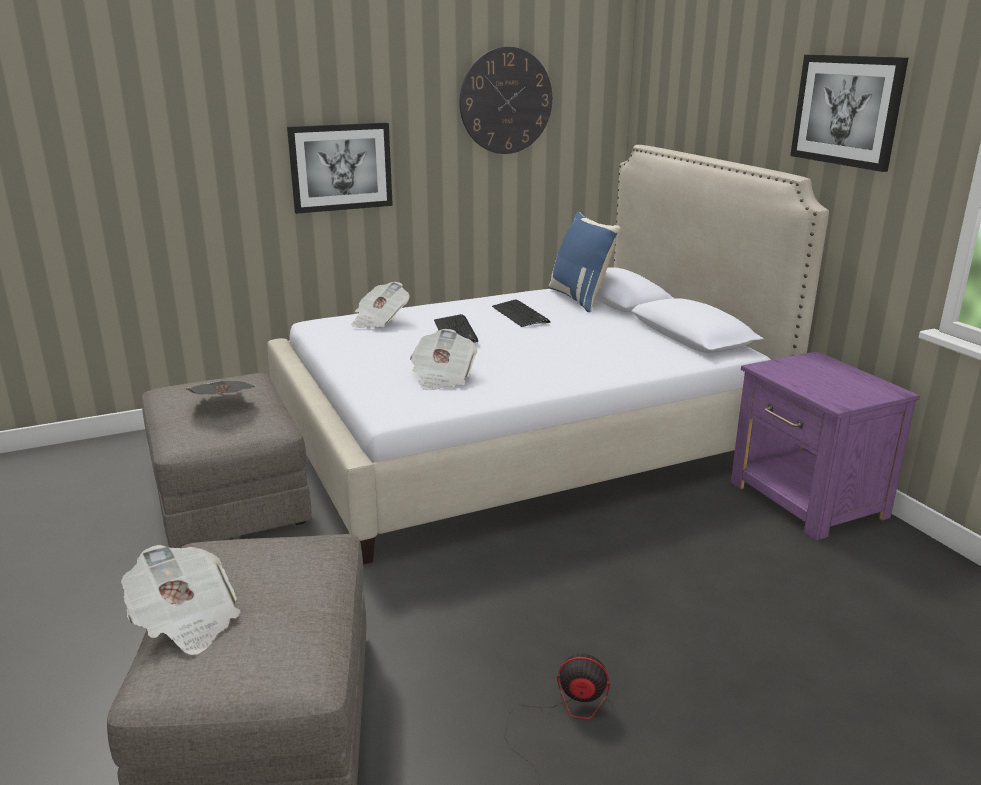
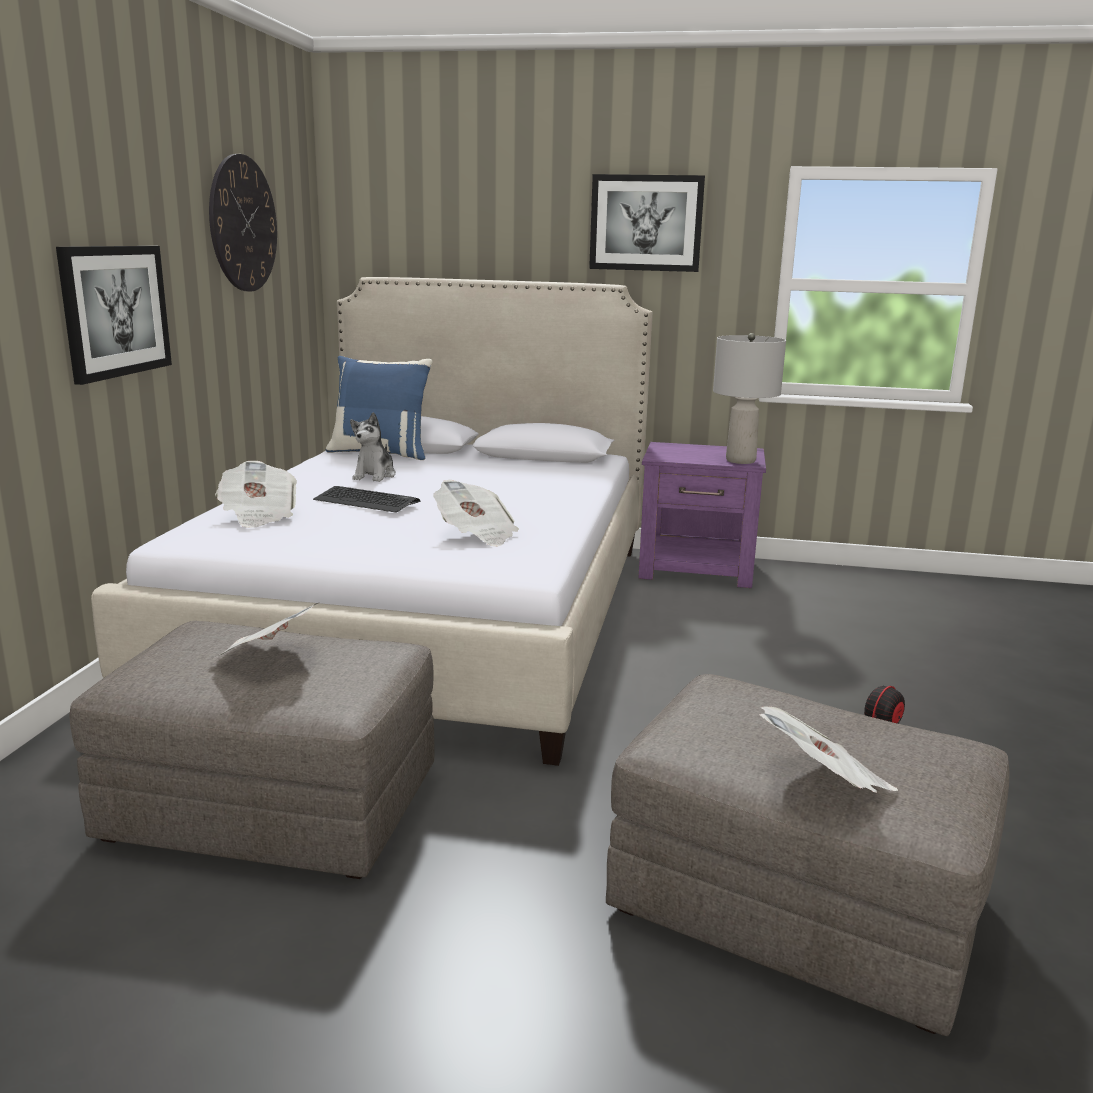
camera: 55 degrees left, 5 degrees down
(520, 314) = (375, 475): keyboard -> plush toy
(839, 398) = (741, 460): none -> grey table lamp

